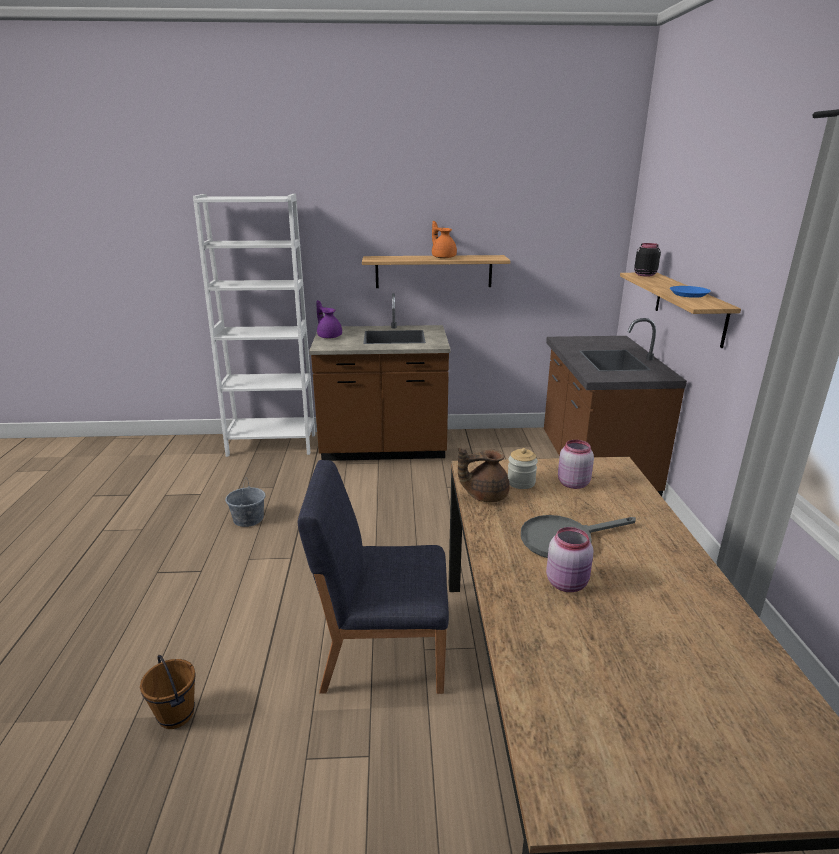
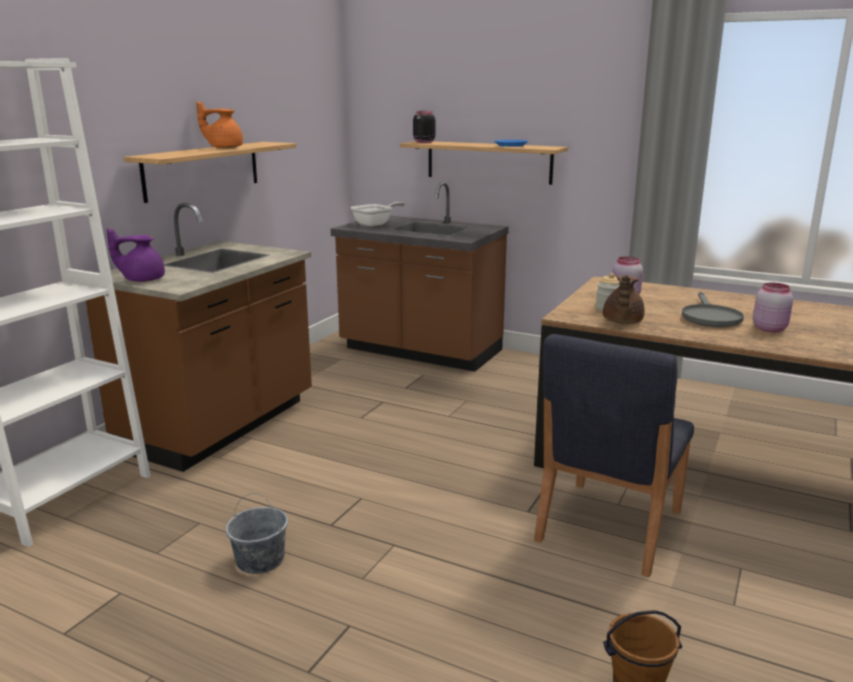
camera: 60 degrees left, 5 degrees down
(588, 343) = (375, 224): none -> frying pan

